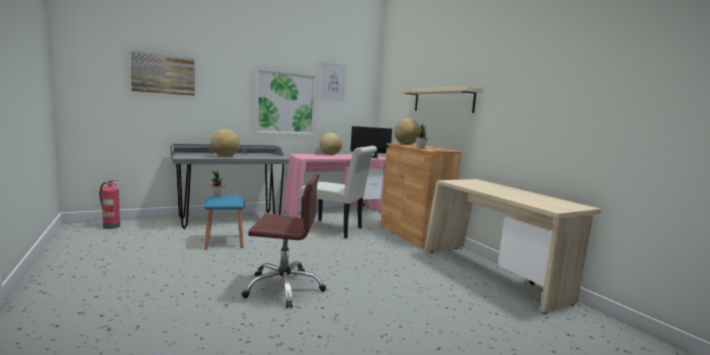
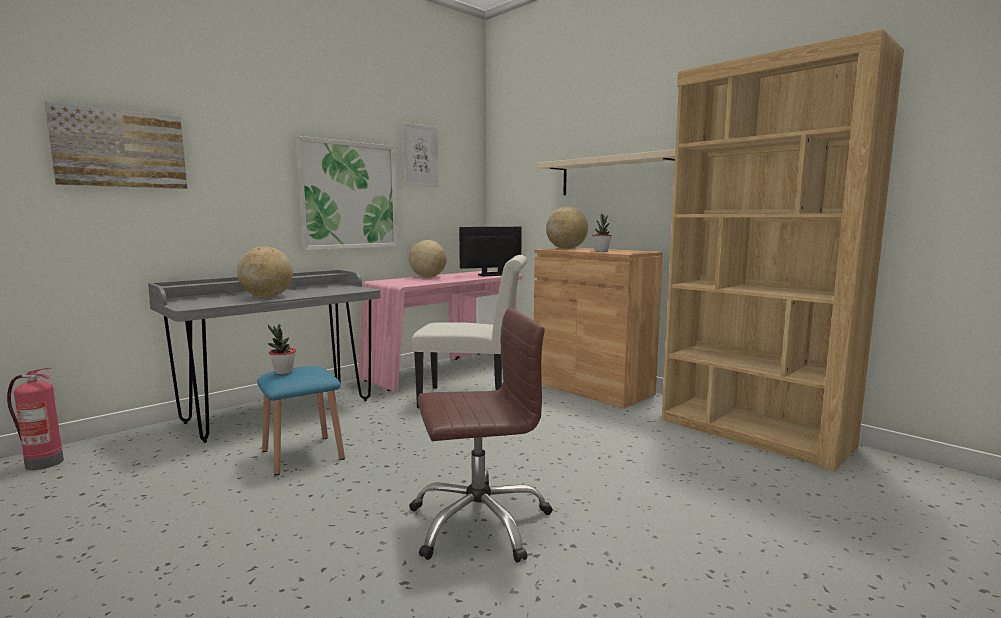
camera: 15 degrees left, 0 degrees up
(492, 275) = (753, 433): beige desk -> brown bookcase

